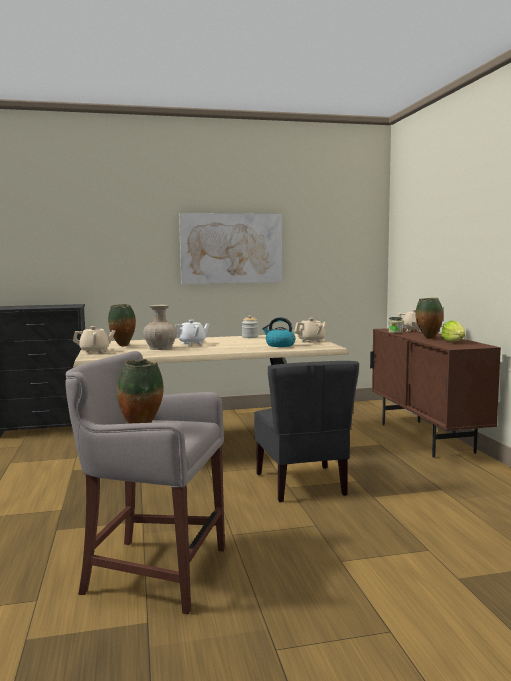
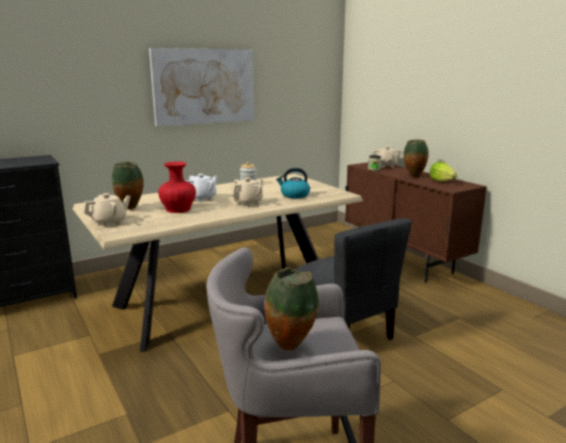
camera: 20 degrees left, 10 degrees up
(160, 348) = (178, 209): beige vase -> red vase
(311, 341) = (315, 187): beige teapot -> beige teapot (248, 203)

